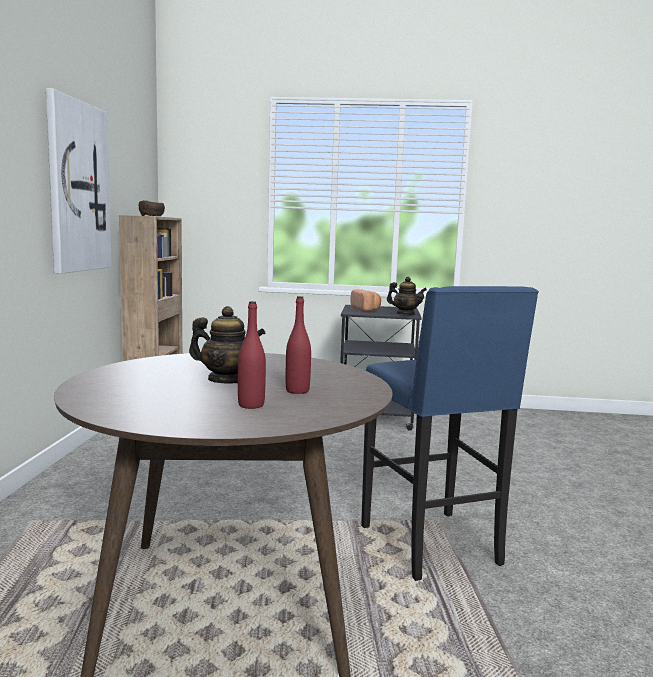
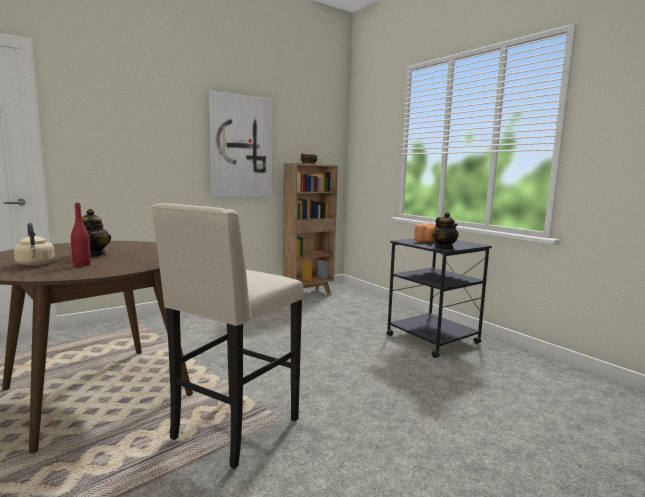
camera: 50 degrees right, 0 degrees up
(251, 405) = (35, 264): red bottle -> beige kettle
(433, 546) = (233, 430): blue stool -> beige stool

